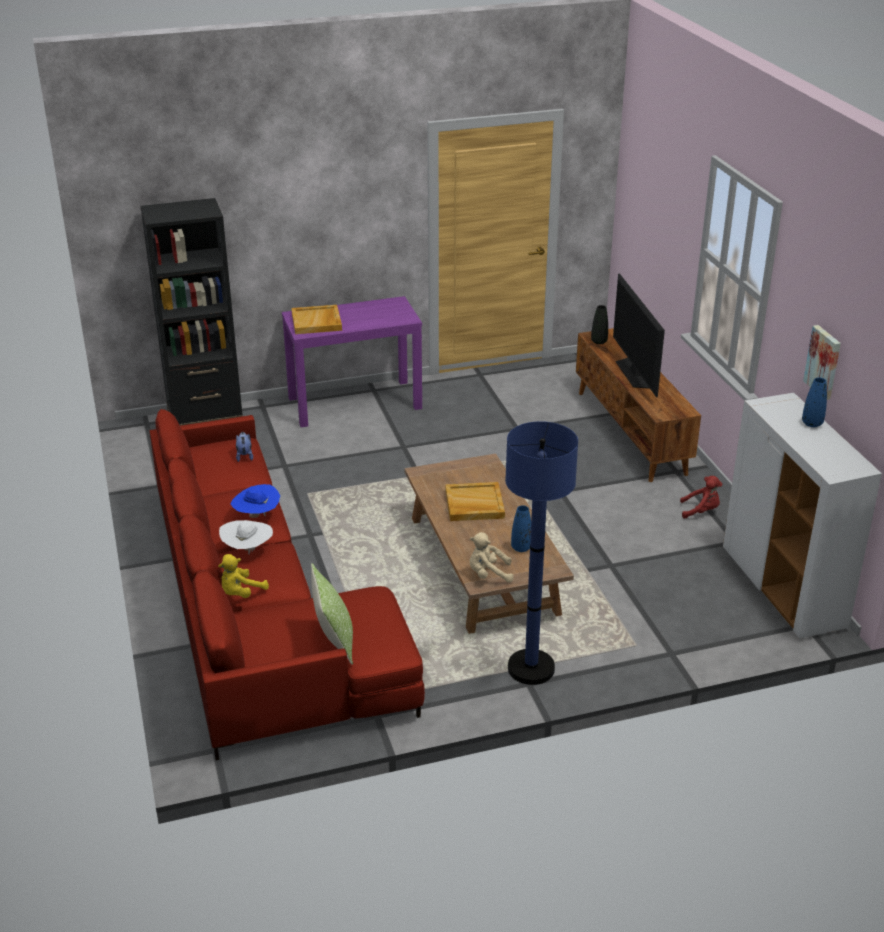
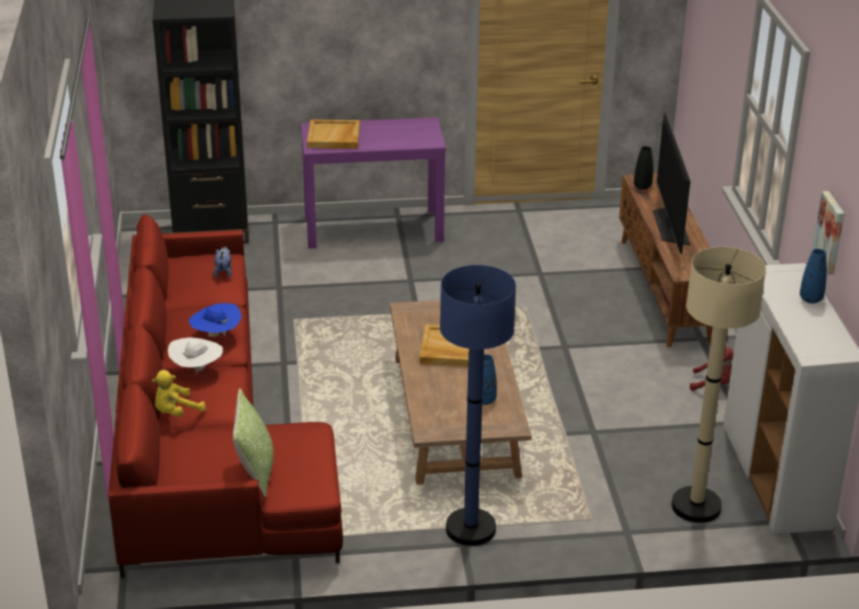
camera: 10 degrees right, 0 degrees up
(488, 574) = (440, 423): beige plush toy -> none
(723, 622) = (696, 506): none -> beige floor lamp

